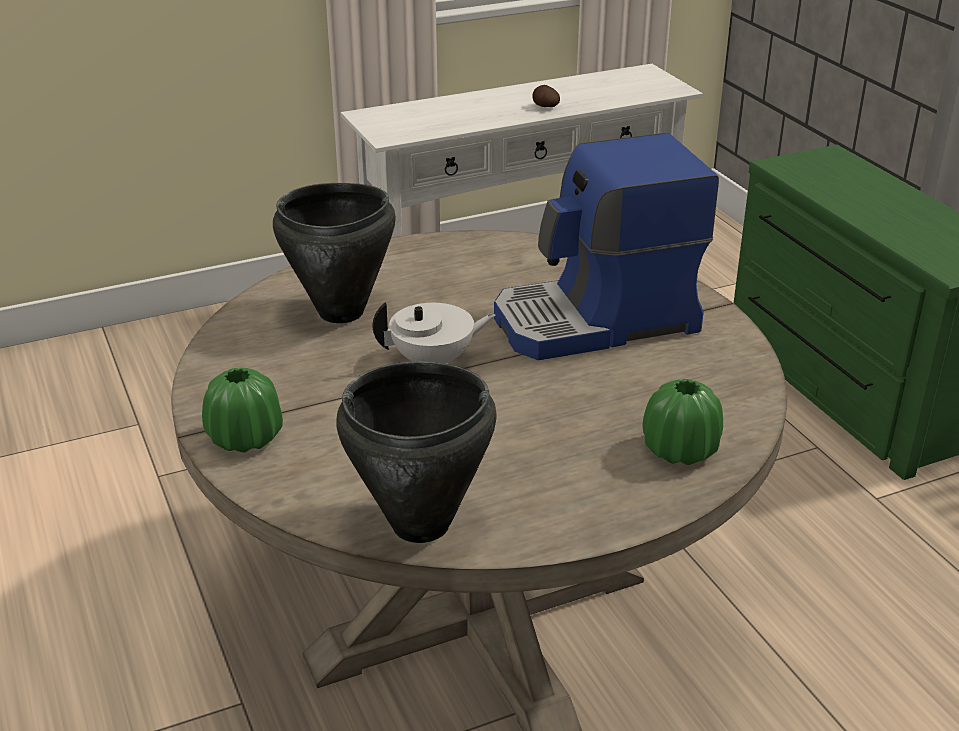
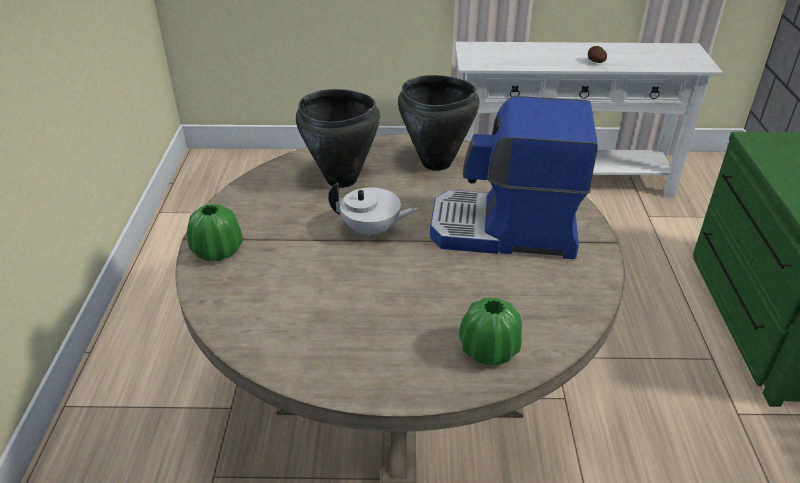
camera: 25 degrees right, 5 degrees up
(421, 525) = (271, 348): black cooking pot -> black cooking pot (436, 163)

